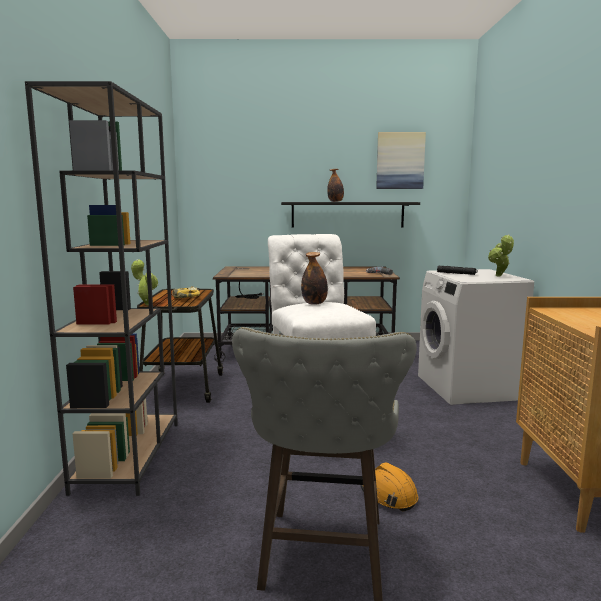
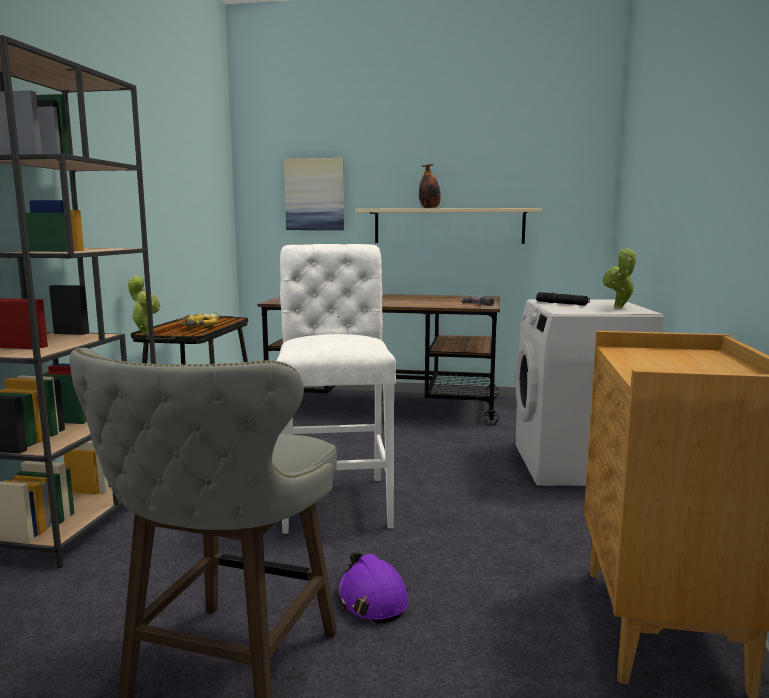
camera: 10 degrees right, 0 degrees up
(314, 303) = (326, 335): bottle -> none
(347, 214) = (448, 226): black shelf -> beige shelf
(388, 495) = (371, 599): orange hard hat -> purple hard hat
(400, 160) = (520, 152): picture -> picture (315, 194)

